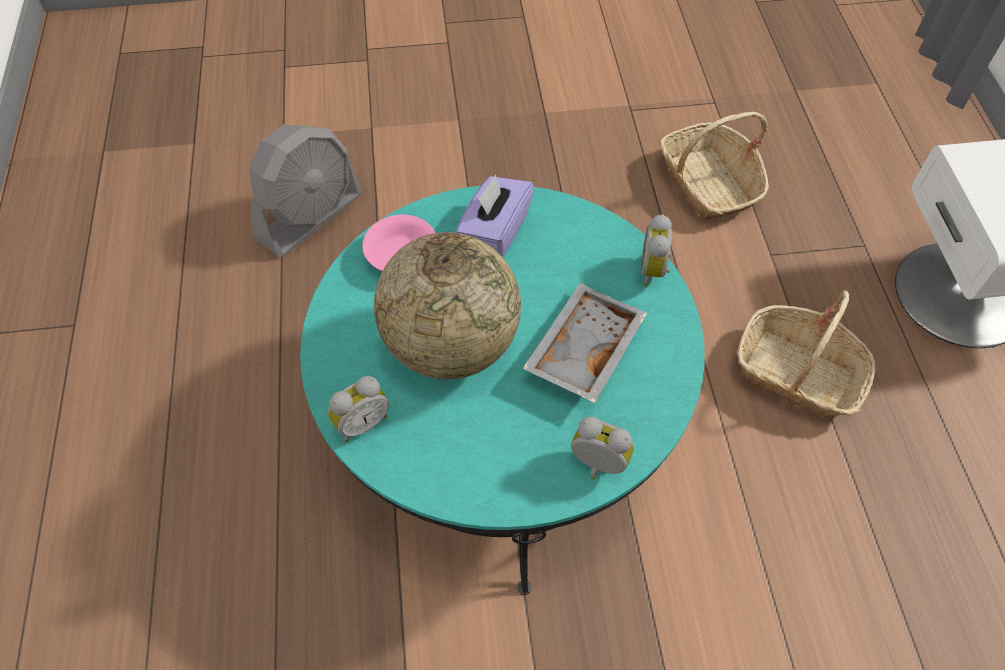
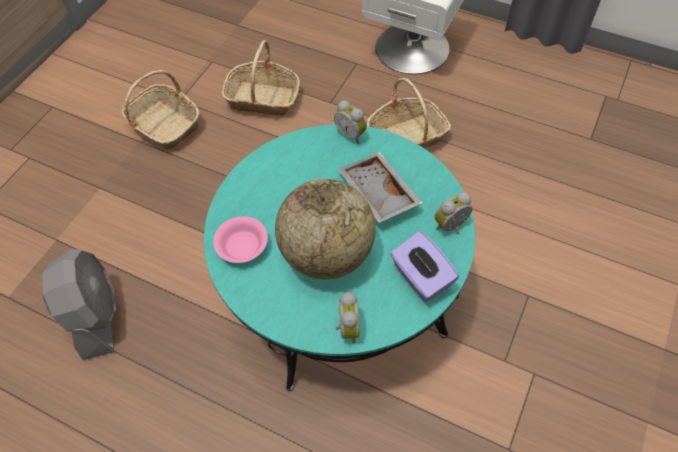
camera: 55 degrees left, 0 degrees up
(495, 231) = (265, 190): purple tissue box -> purple tissue box (421, 277)
(585, 118) = (164, 124): none -> basket

